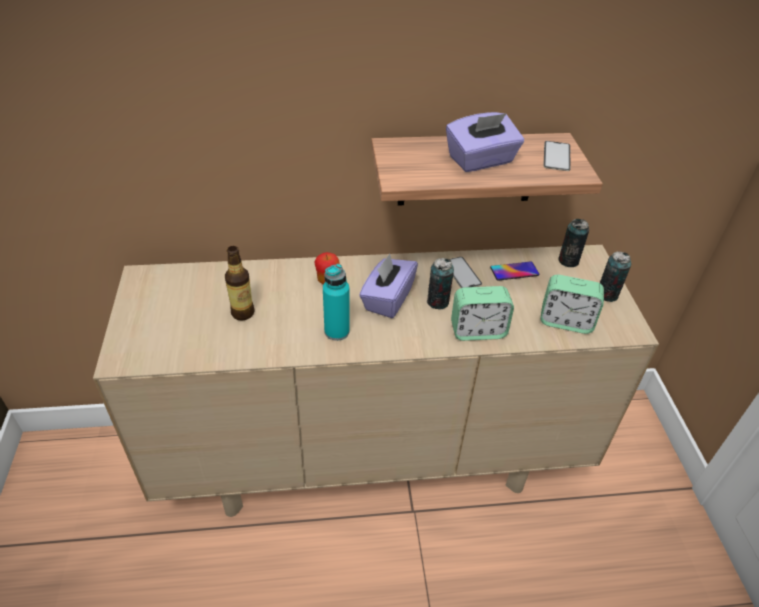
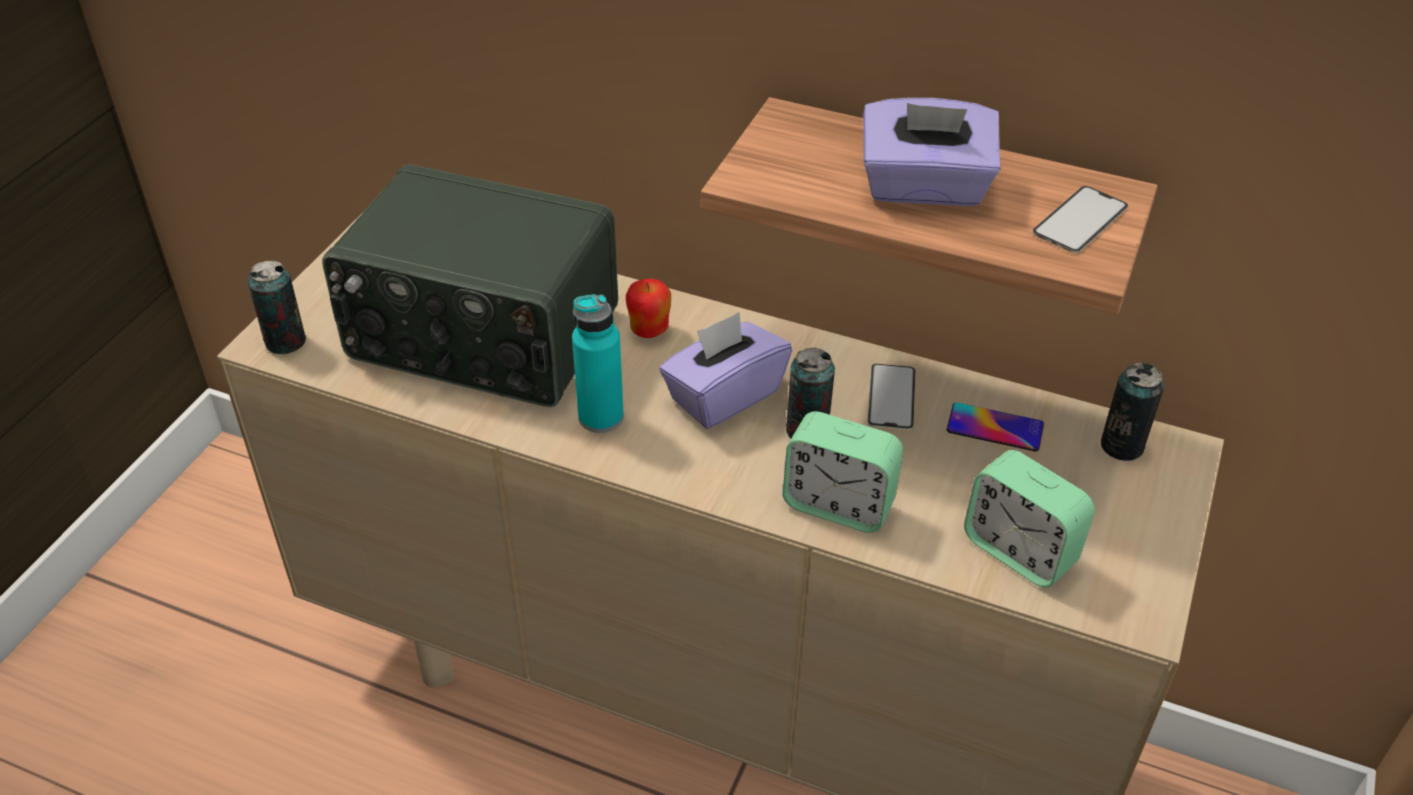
camera: 30 degrees right, 0 degrees up
(243, 313) = (482, 336): bottle -> radio
(607, 295) = (1148, 534): can -> can (285, 341)

